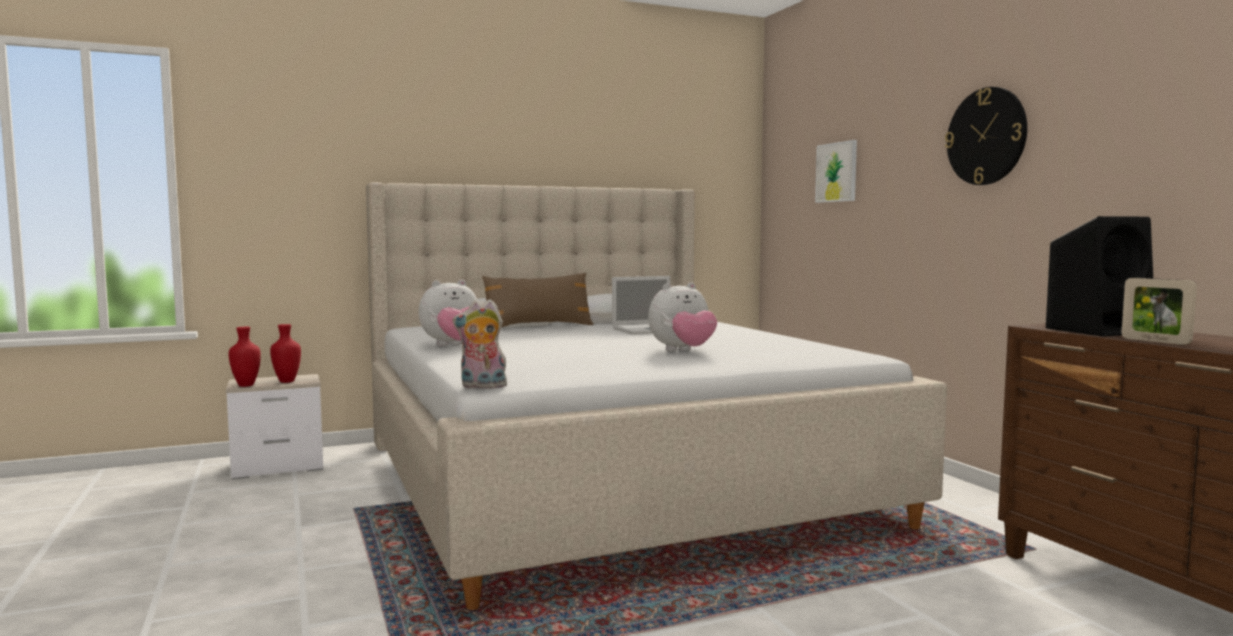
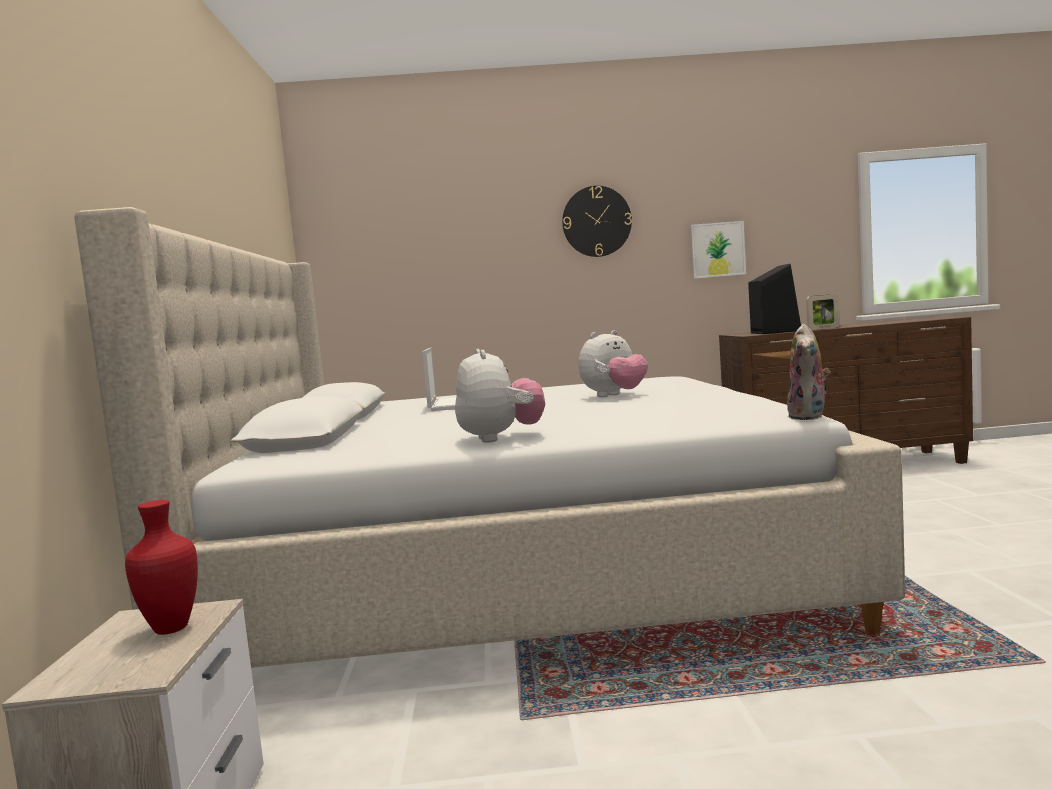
camera: 70 degrees left, 0 degrees up
(246, 385) = (150, 667): red vase -> none
(538, 326) = (361, 427): brown pillow -> none
(682, 351) = (614, 396): plush toy -> plush toy turned 60 degrees clockwise
(836, 172) = (427, 249): picture -> picture (717, 250)

